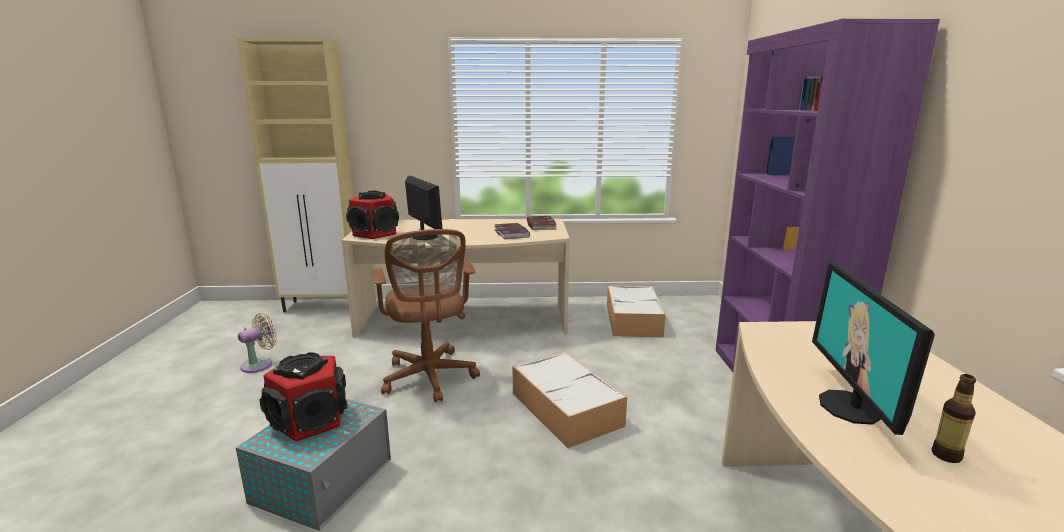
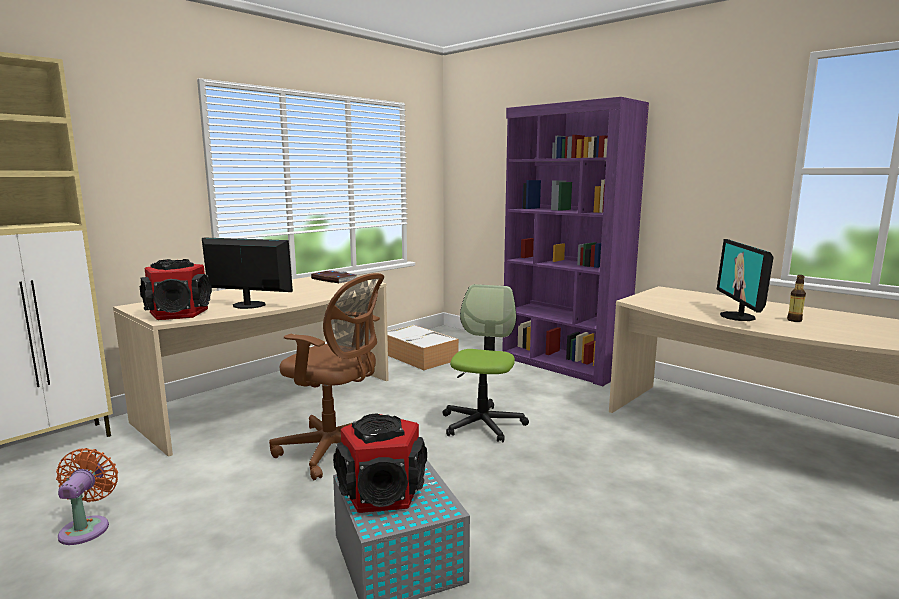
camera: 45 degrees left, 5 degrees down
(260, 364) = (87, 527): beige fan -> orange fan
(511, 233) = (328, 288): book -> none
(567, 410) = (482, 424): storage box -> office chair
(851, 407) = (738, 316): monitor -> monitor turned 45 degrees clockwise

